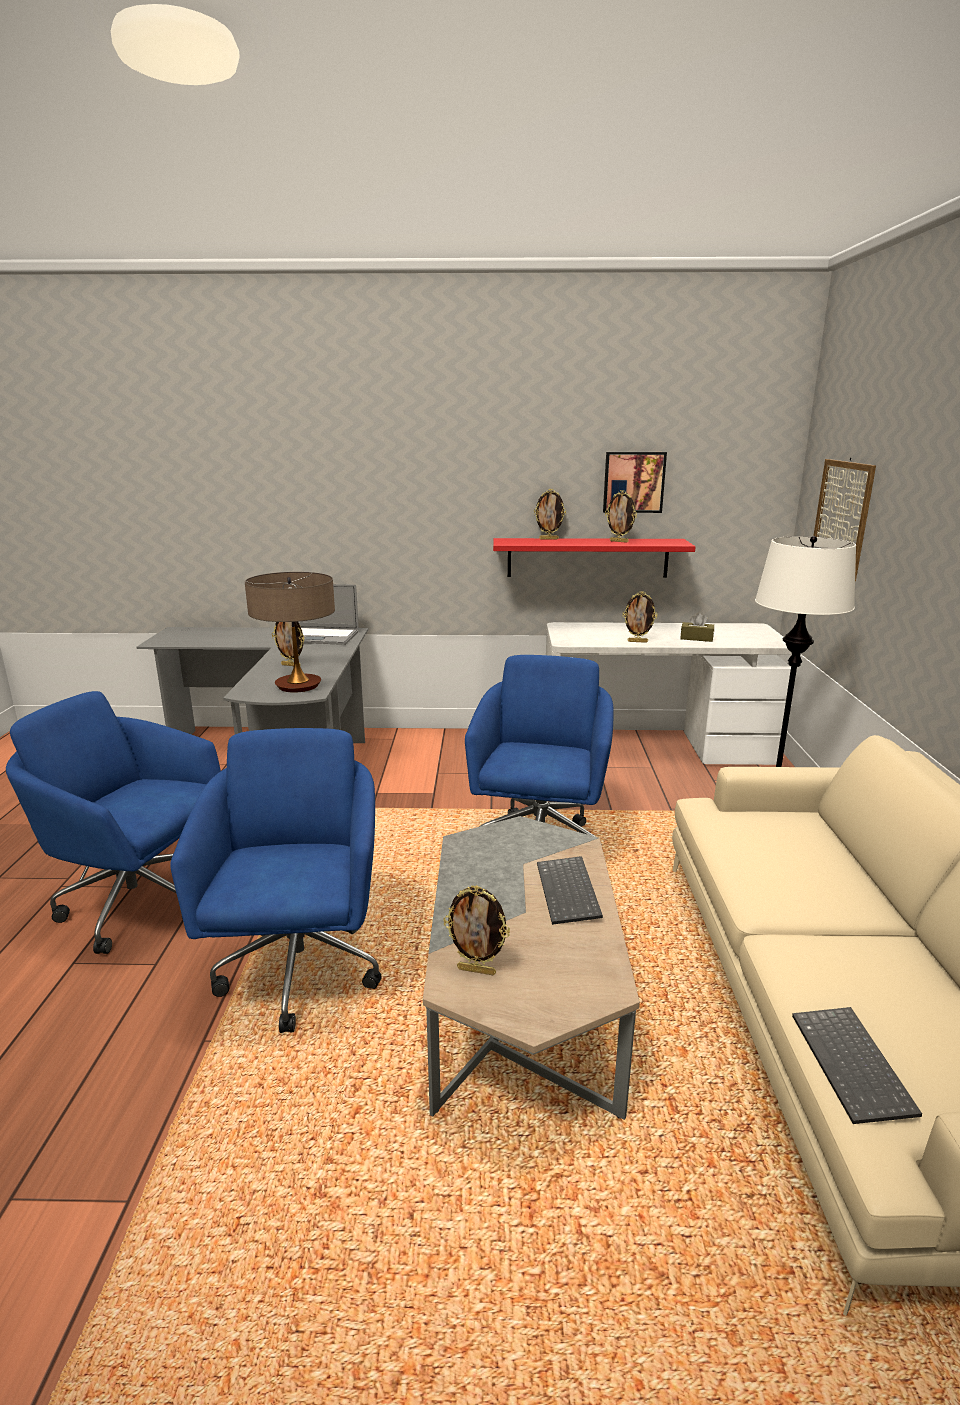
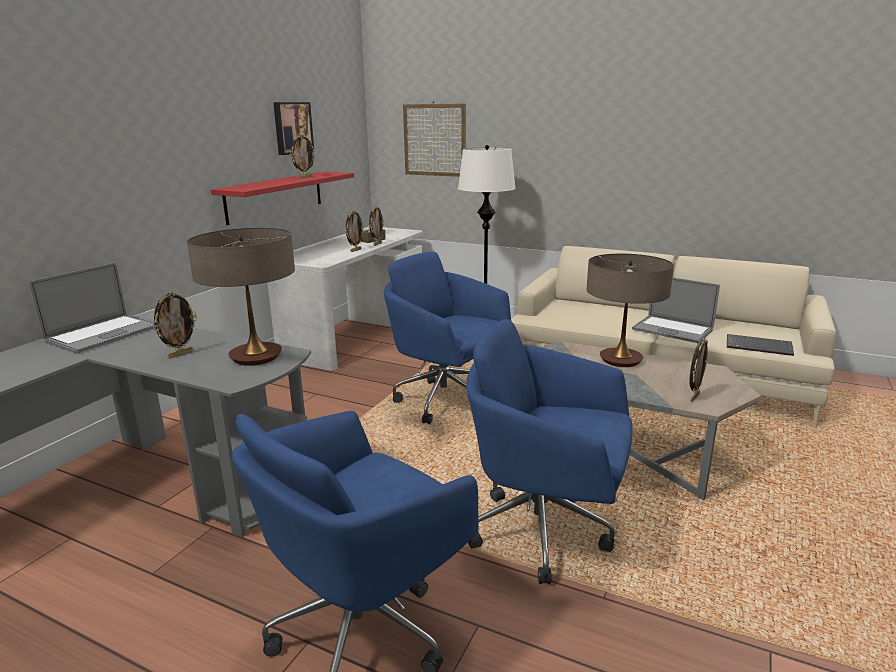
camera: 65 degrees left, 0 degrees up
(549, 539) = (254, 183): picture frame -> picture frame (377, 244)
(570, 892) = (621, 360): keyboard -> table lamp
(813, 942) = (672, 329): none -> laptop

